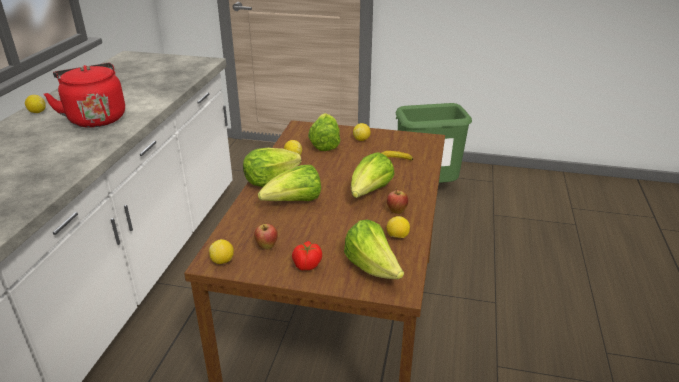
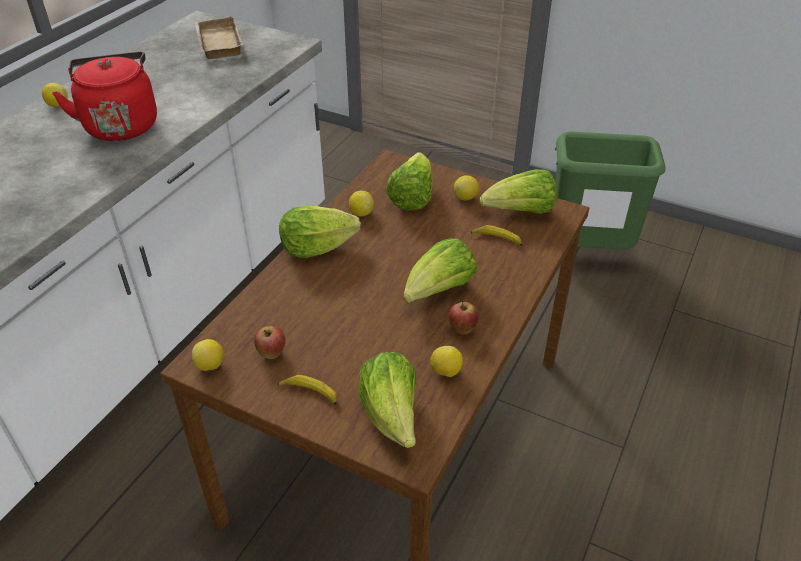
camera: 15 degrees right, 10 degrees up
(148, 66) = (217, 43): none -> beige tray
(294, 202) = (333, 289): lettuce -> lettuce (520, 212)
(307, 265) = (310, 393): tomato -> banana

